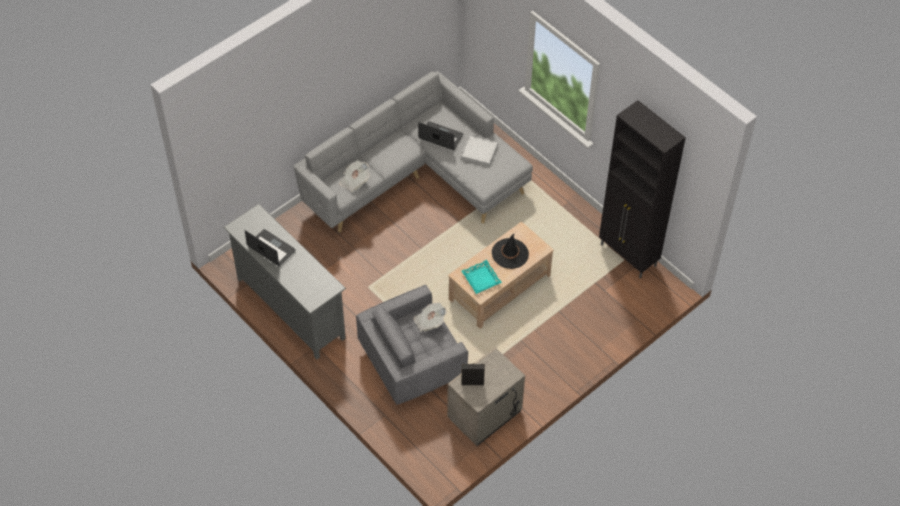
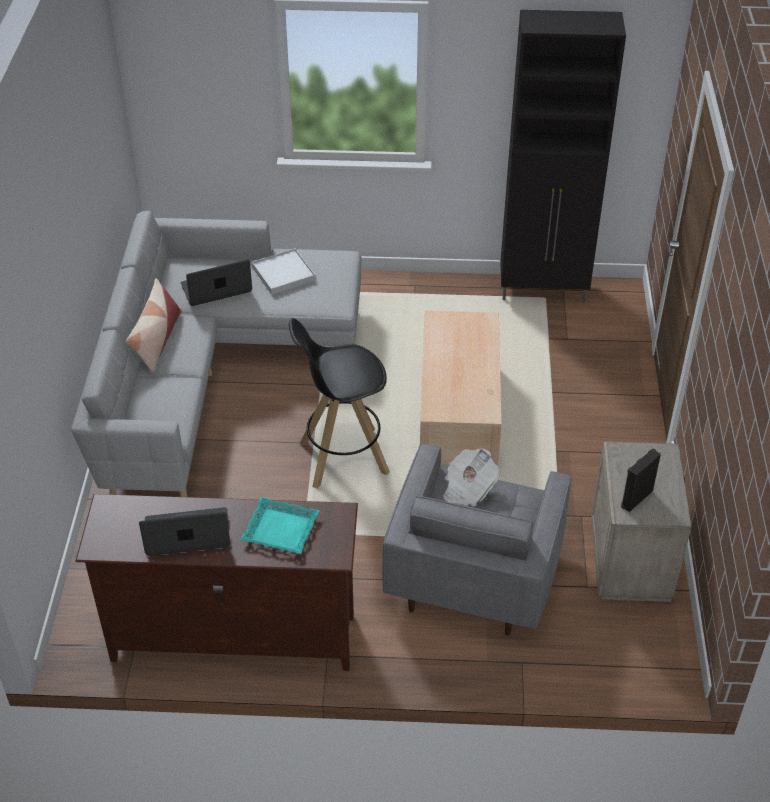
camera: 45 degrees left, 10 degrees down
(290, 308) = (233, 638): grey tv stand -> brown tv stand
(354, 181) = (167, 403): newspaper -> none
(385, 145) = (157, 341): none -> pillow
(424, 266) = (342, 458): none -> black stool
(481, 279) = (464, 397): turquoise tray -> turquoise tray (281, 529)
(510, 254) = (459, 349): black hat -> none

